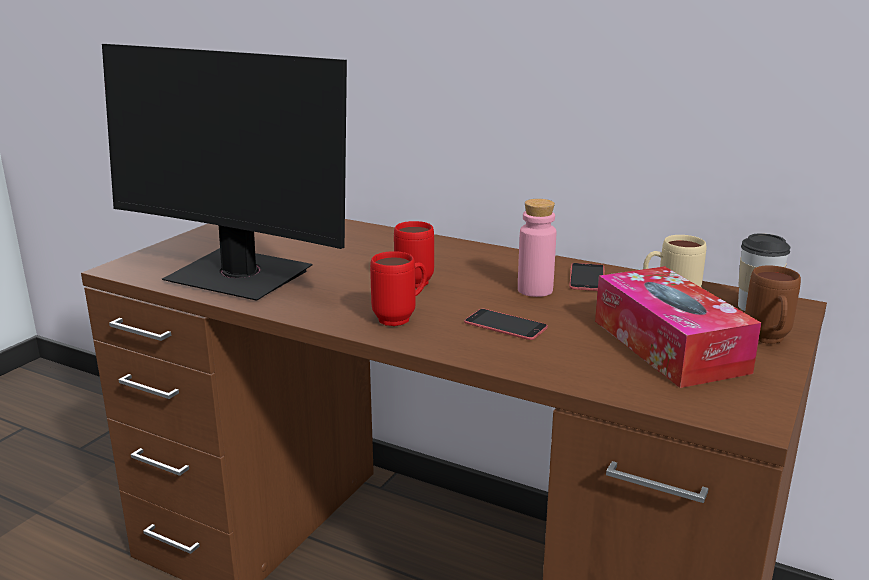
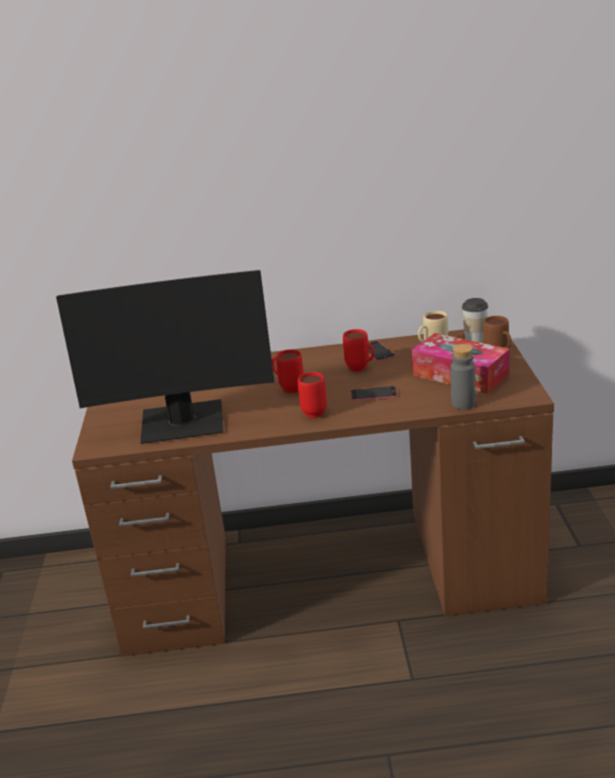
camera: 30 degrees left, 5 degrees up
(535, 290) = (361, 369): pink bottle -> red mug
(619, 386) = (463, 403): none -> grey bottle

